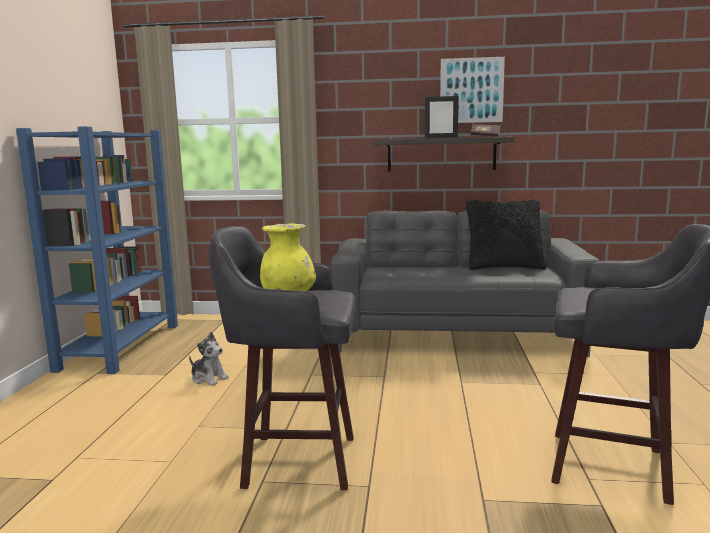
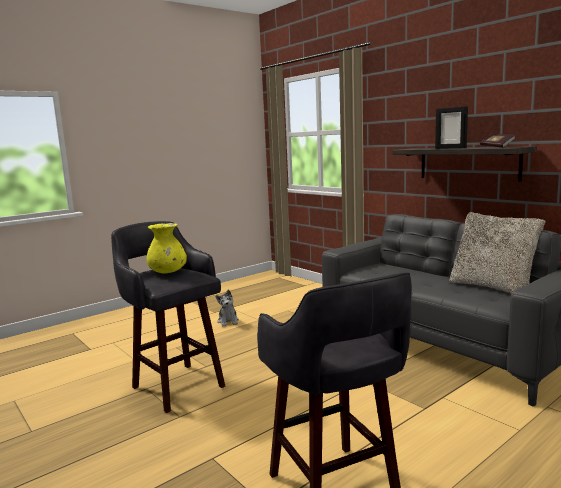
camera: 45 degrees right, 0 degrees up
(120, 346) = (225, 288): blue bookcase -> none
(471, 90) = (499, 97): picture -> none
(504, 266) = (493, 285): black pillow -> beige pillow

